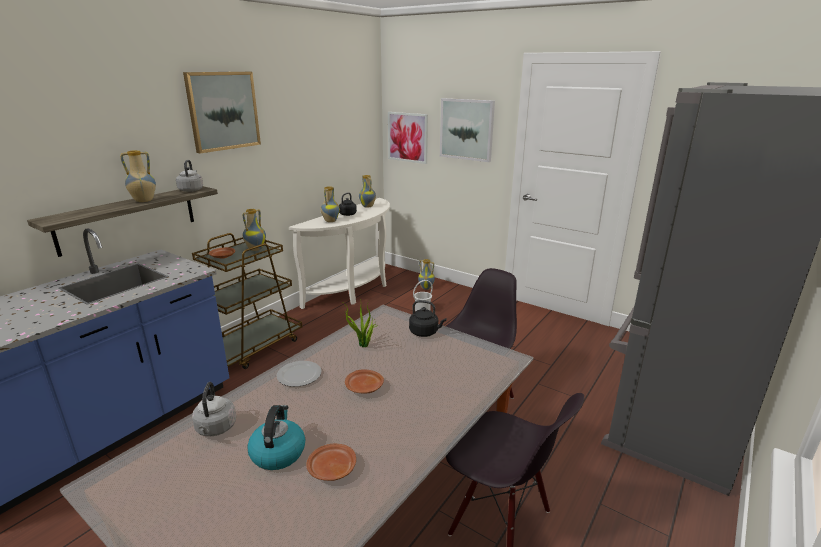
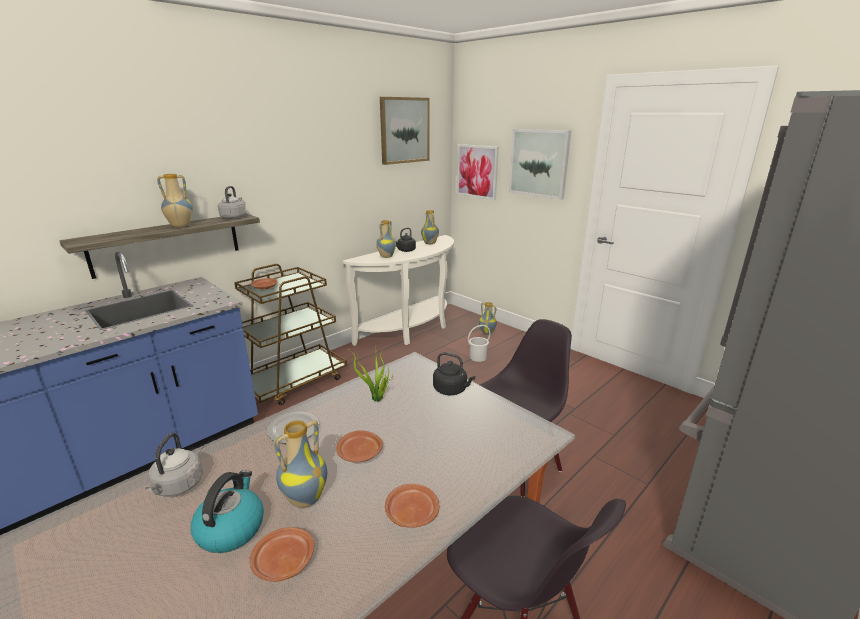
camera: 10 degrees right, 0 degrees up
(223, 111) = (273, 137): picture -> picture (404, 130)
(255, 249) = (300, 281): vase -> vase (305, 497)
(421, 424) = (411, 512): none -> brown plate

